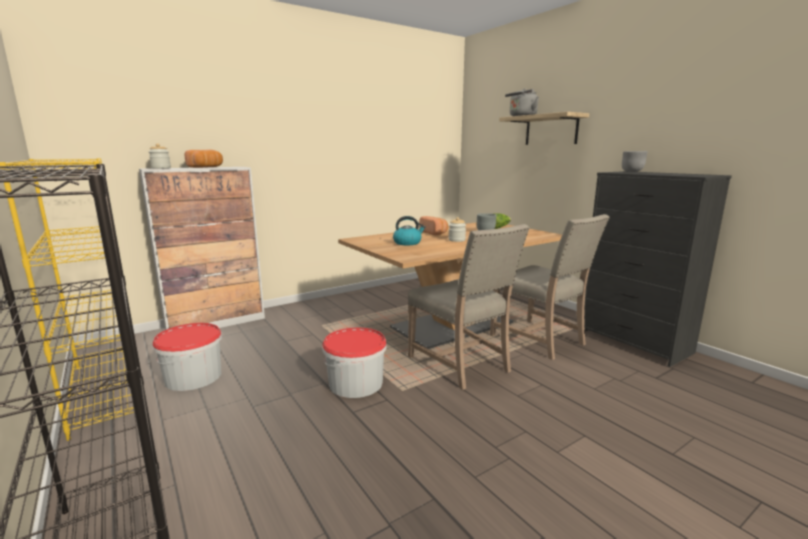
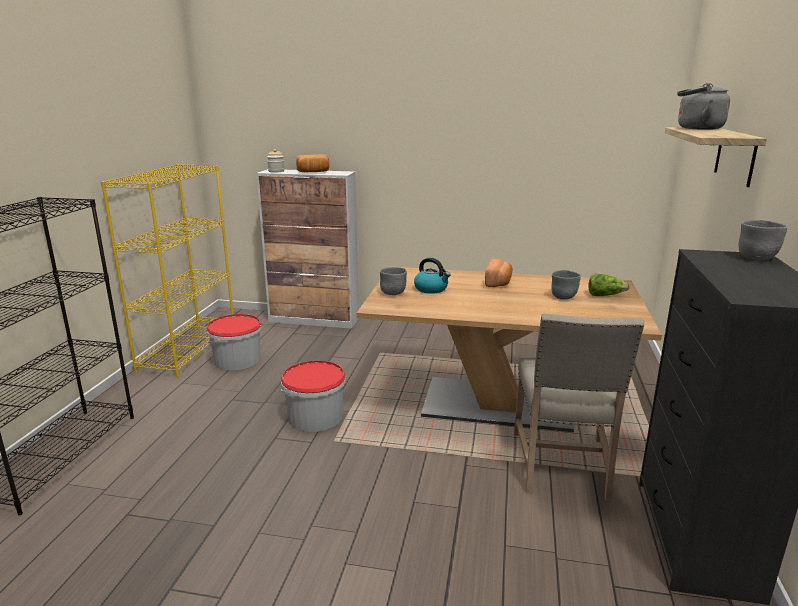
camera: 45 degrees right, 5 degrees up
(392, 249) = (393, 293): none -> grey bowl
(457, 240) = (490, 300): jar -> none
(462, 364) = (425, 446): beige chair -> none

